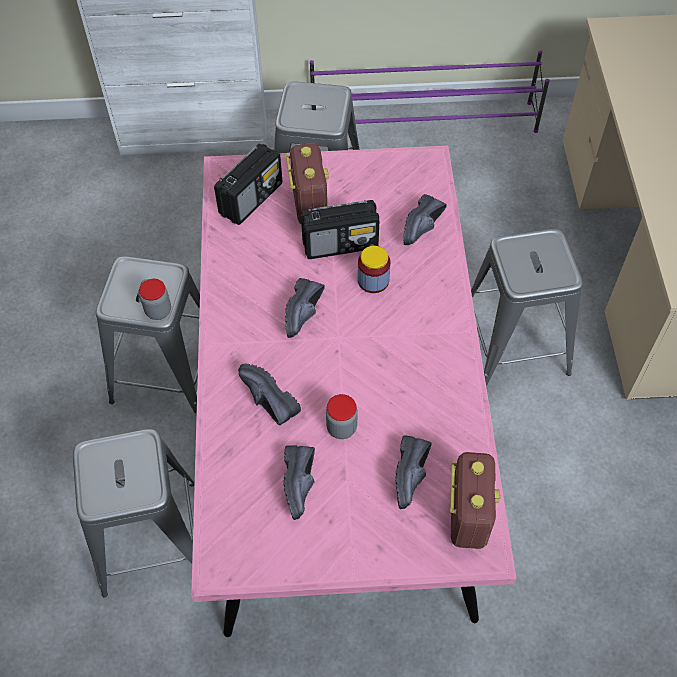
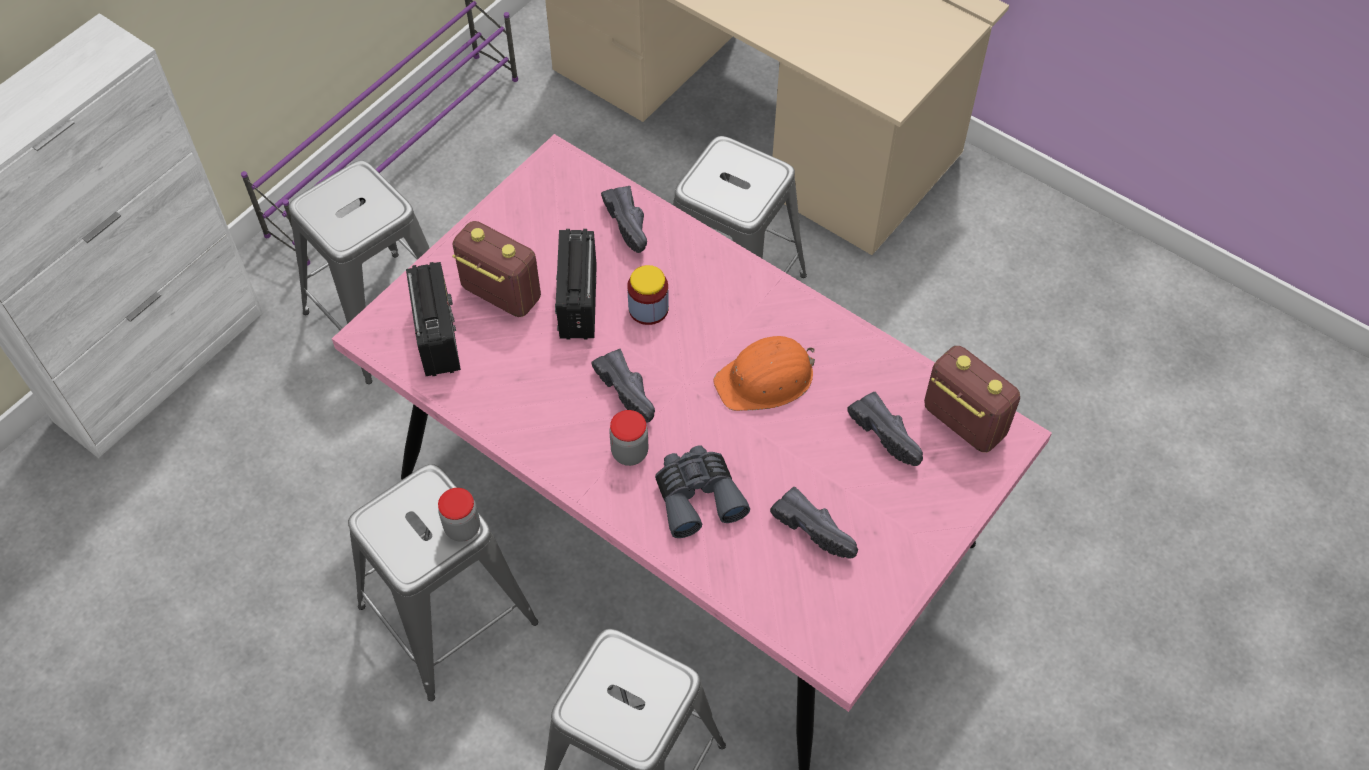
camera: 50 degrees left, 0 degrees up
(265, 402) = (697, 496): black shoe -> grey binoculars
(341, 244) = (578, 303): radio -> radio turned 150 degrees clockwise
(341, 428) = (786, 453): jar -> jar (629, 452)
(385, 378) = (766, 379): none -> orange hard hat

